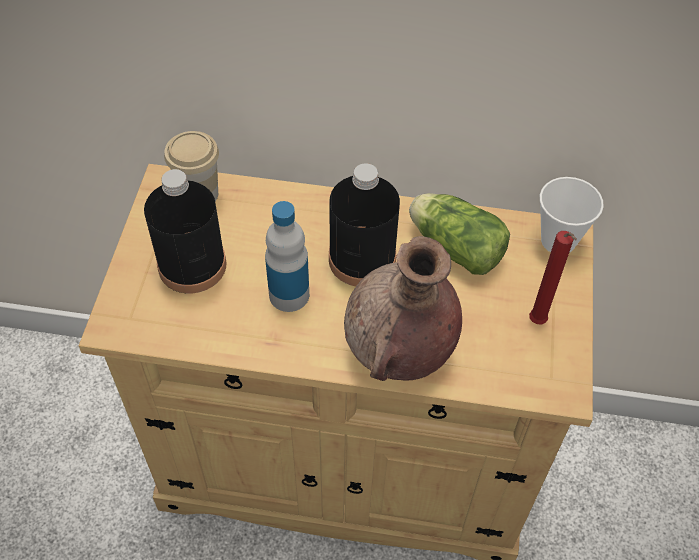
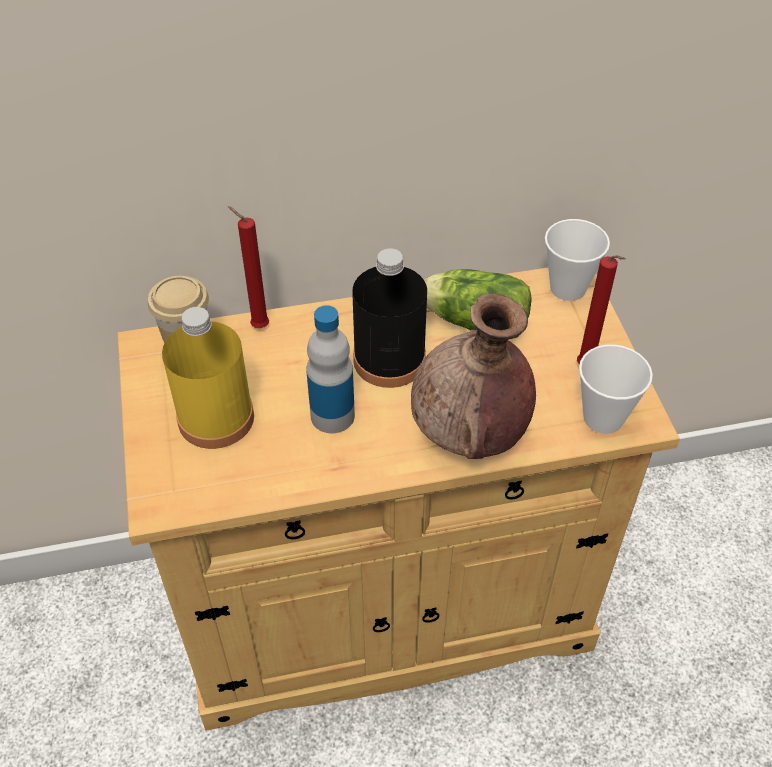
camera: 20 degrees left, 5 degrees down
(192, 265) = (216, 418): black bottle -> yellow bottle
(264, 193) = (257, 326): none -> red candle
(529, 376) = (603, 418): none -> cup

